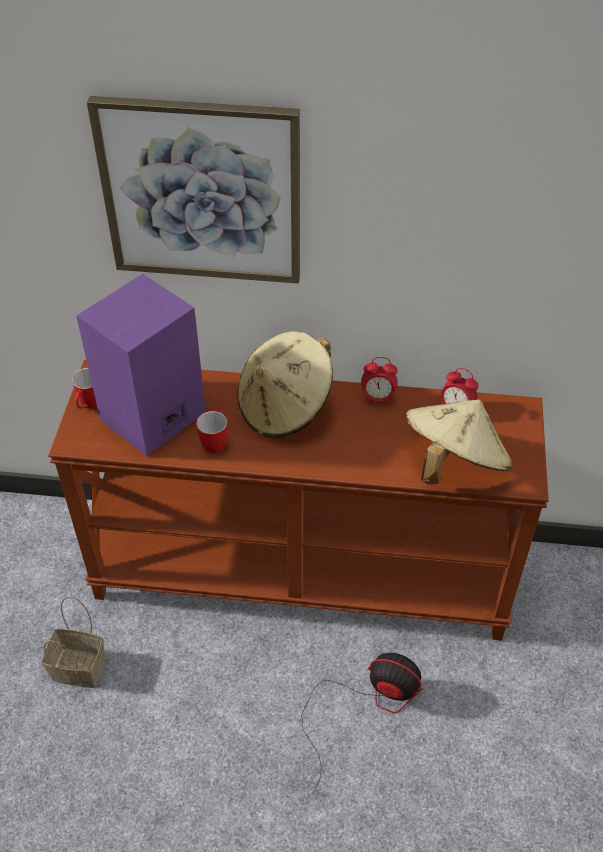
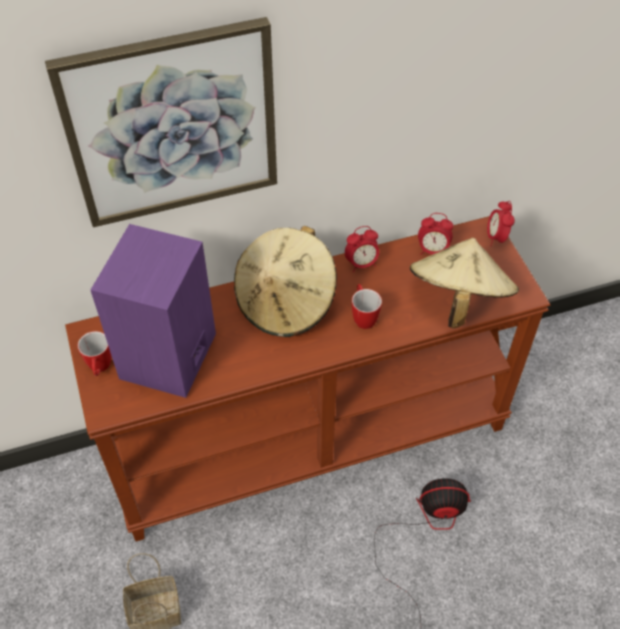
camera: 25 degrees left, 5 degrees up
(215, 441) = (241, 358): mug -> mug (363, 316)
(529, 419) = (496, 237): none -> alarm clock

